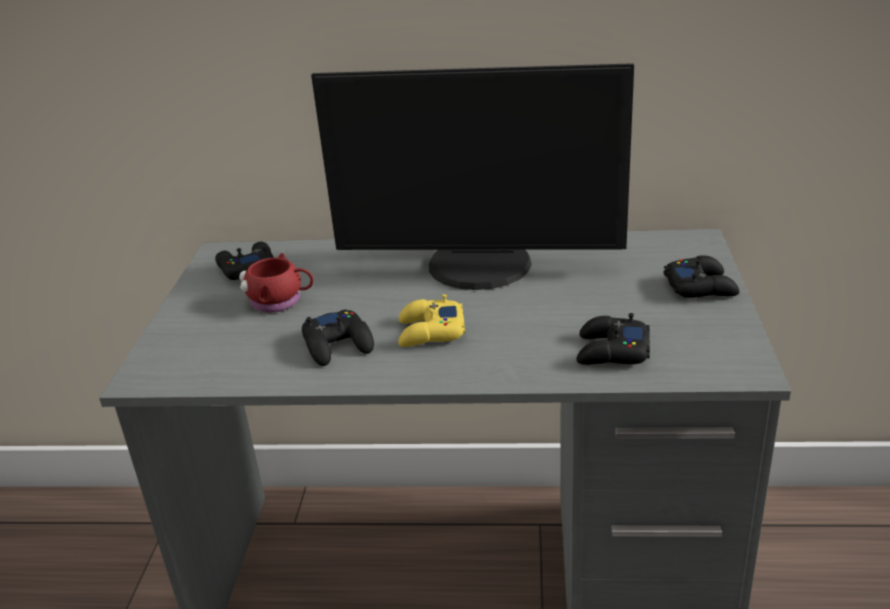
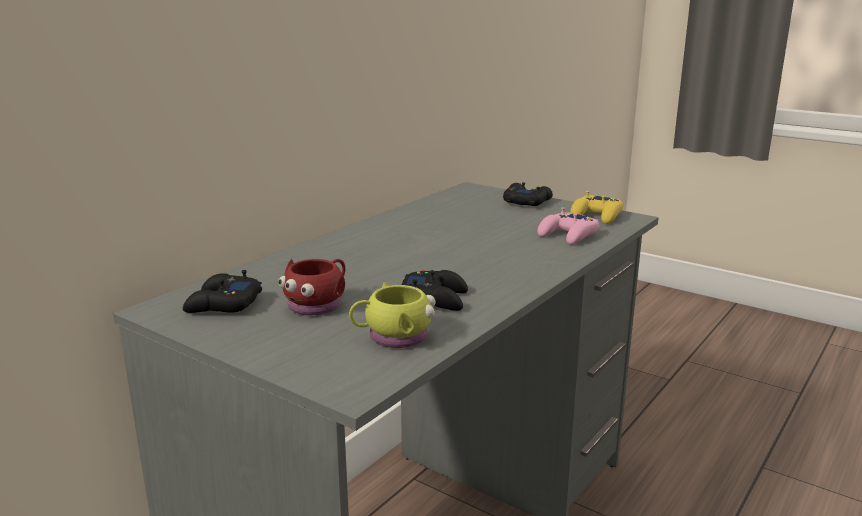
camera: 60 degrees left, 10 degrees down
(242, 357) = (393, 337): none -> yellow mug
(430, 332) = (466, 269): yellow game controller -> yellow game controller (597, 216)
(479, 267) = (399, 236): monitor -> none
(611, 351) = (568, 235): black game controller -> pink game controller

